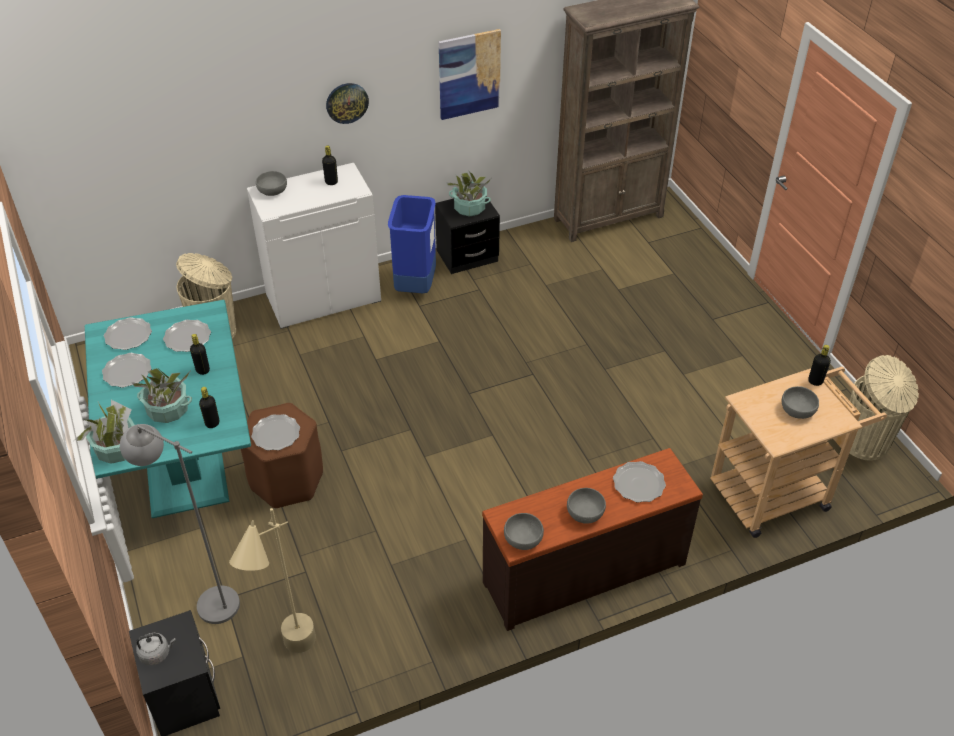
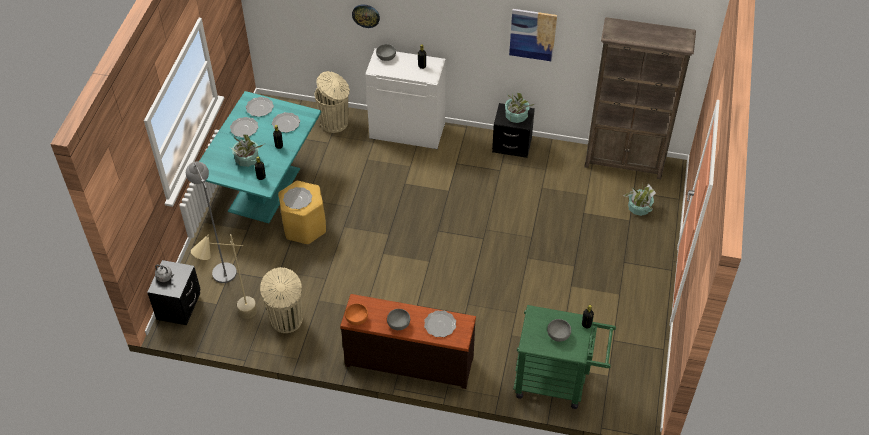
camera: 35 degrees right, 5 degrees up
(117, 449) = (210, 167): potted plant -> potted plant (639, 208)
(287, 480) = (304, 228): brown stool -> yellow stool
(347, 102) = (446, 23): wall clock -> wall clock (366, 15)
(416, 285) = (465, 149): blue trash can -> none
(522, 539) = (356, 318): grey bowl -> orange bowl
(778, 491) = (557, 382): beige cart -> green cart
(866, 443) = (640, 386): beige trash can -> beige trash can (286, 321)

